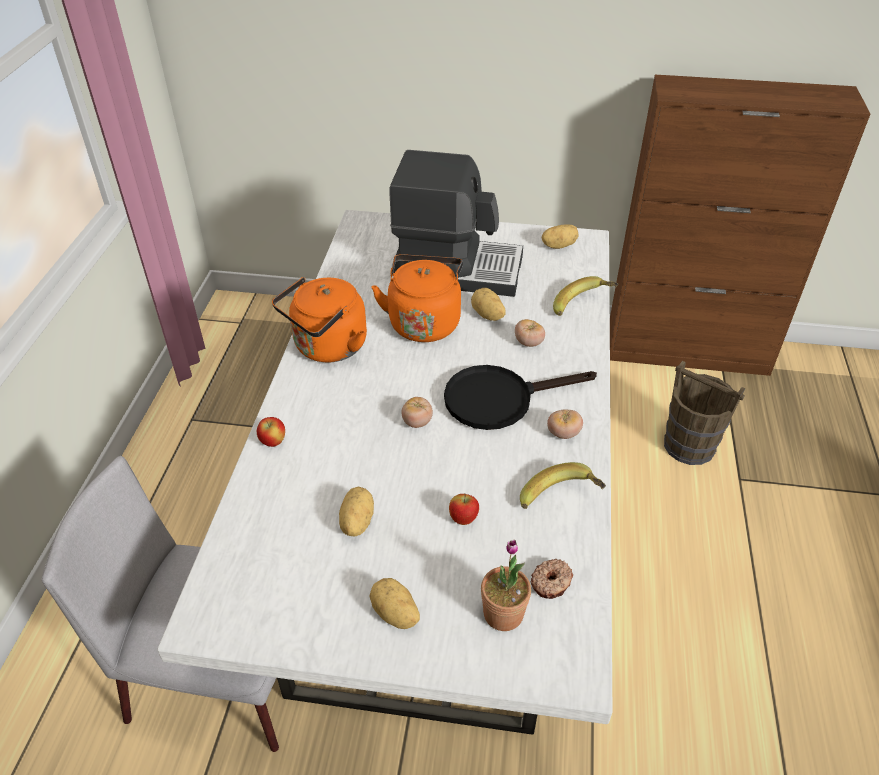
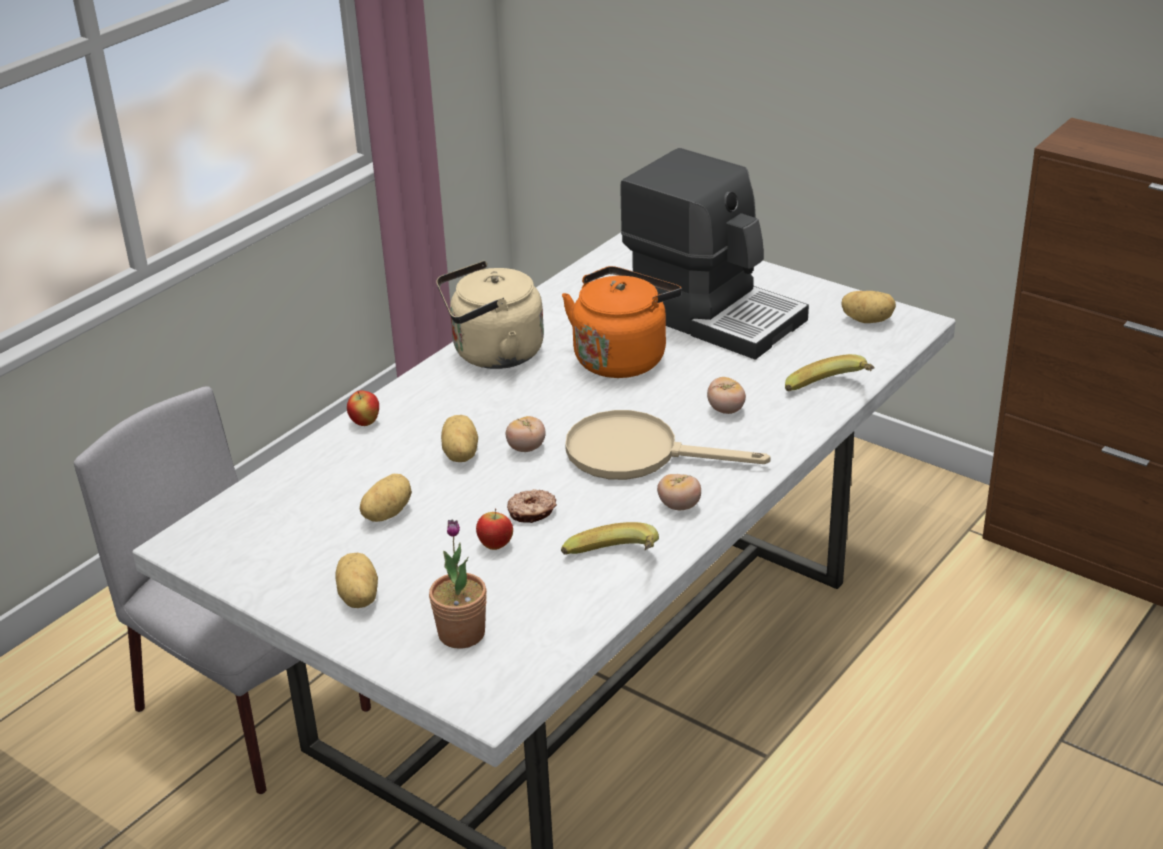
camera: 30 degrees right, 10 degrees down
(327, 348) = (492, 354): orange kettle -> beige kettle
(487, 315) = (703, 370): potato -> potato (459, 455)
(499, 399) = (638, 453): black frying pan -> beige frying pan
(551, 583) = (535, 627): donut -> donut (532, 512)
(689, 446) = (1017, 677): brown bucket -> none

